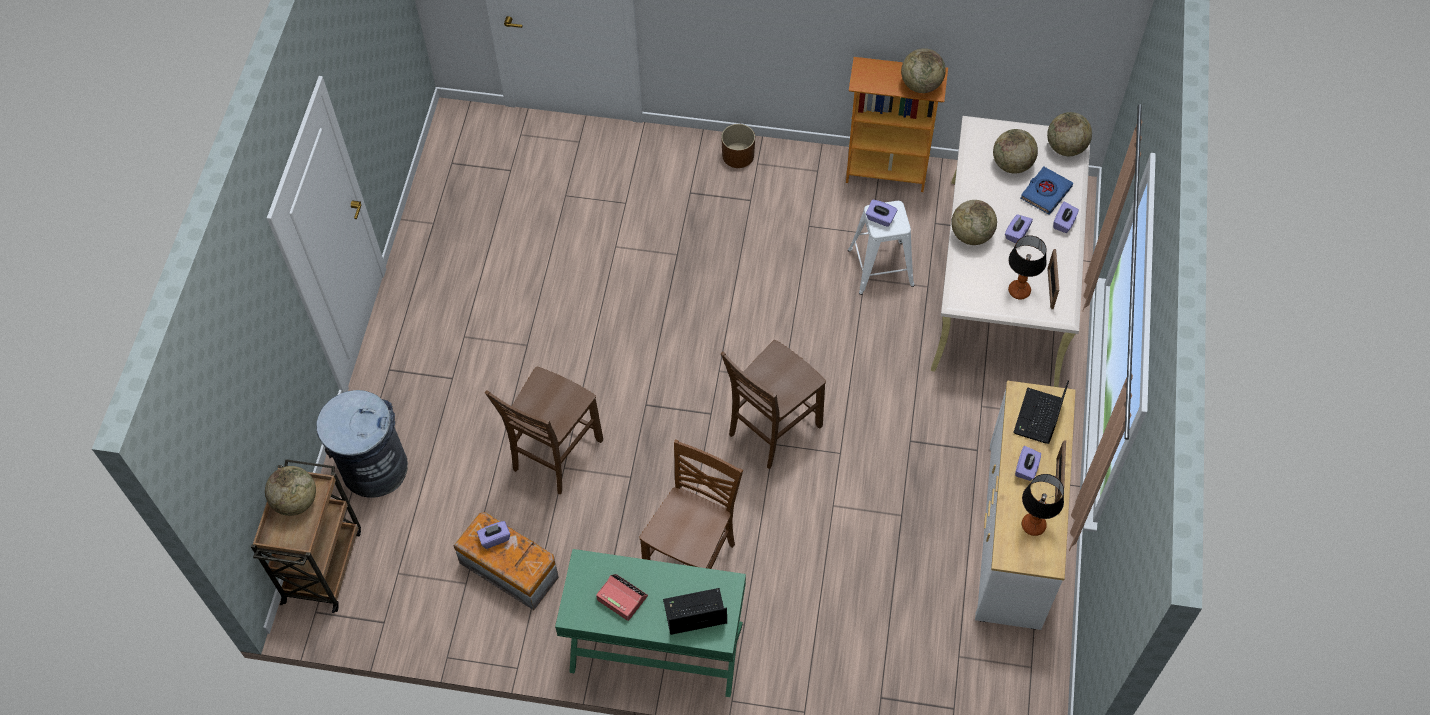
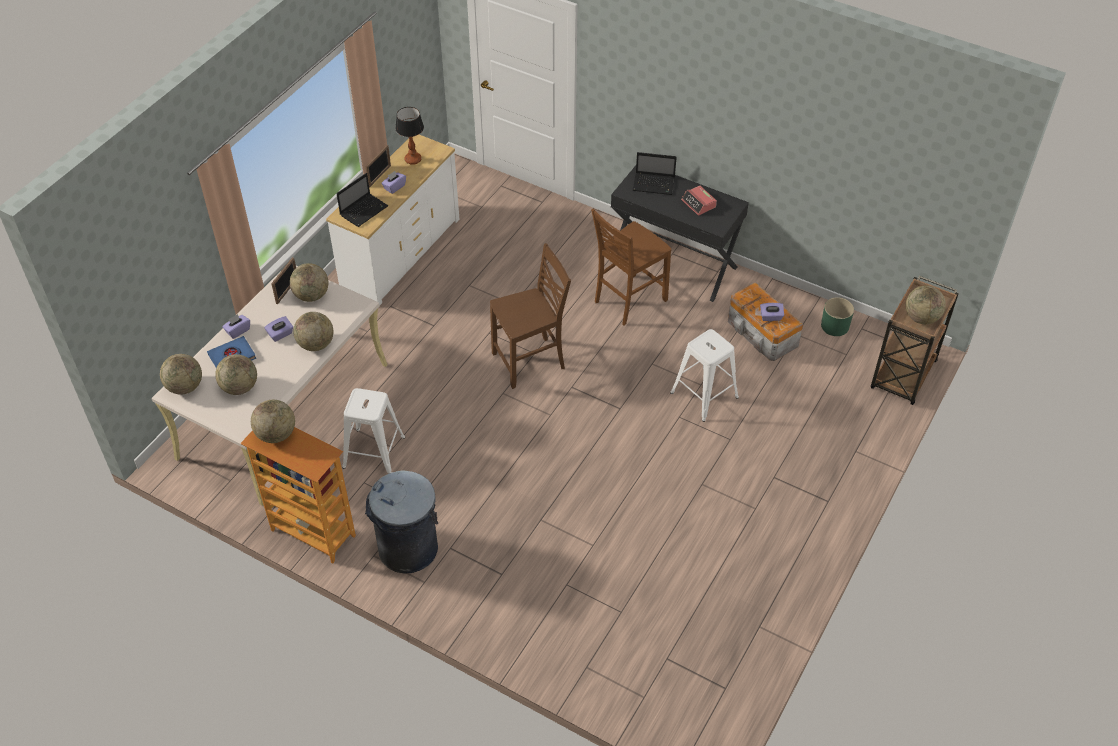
camera: 160 degrees left, 10 degrees down
(374, 468) = (853, 429): grey trash can -> grey trash can (408, 549)
(418, 614) = (835, 326): none -> green planter
(554, 455) = (705, 395): brown chair -> white stool
(656, 648) = (674, 263): green desk -> black desk
(738, 155) = (438, 597): brown planter -> none
(880, 218) = (371, 404): purple tissue box -> none
(1019, 291) = (311, 295): table lamp -> globe

